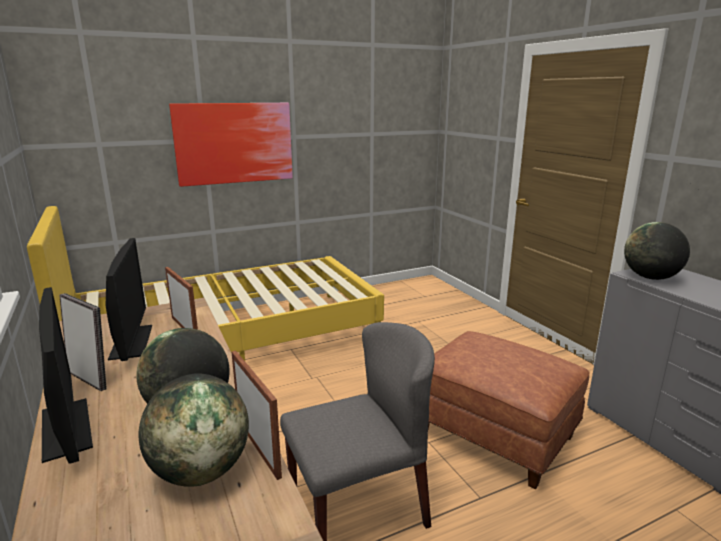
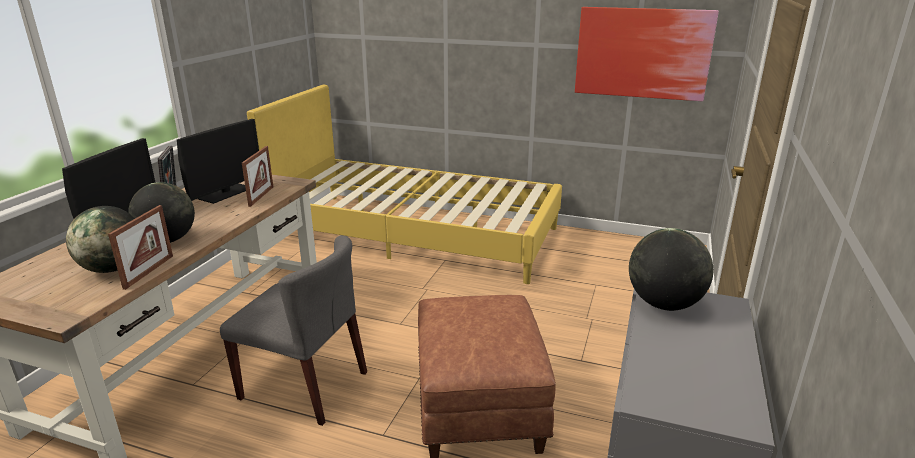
camera: 45 degrees right, 5 degrees up
(234, 143) = (472, 46): picture -> picture (642, 53)

